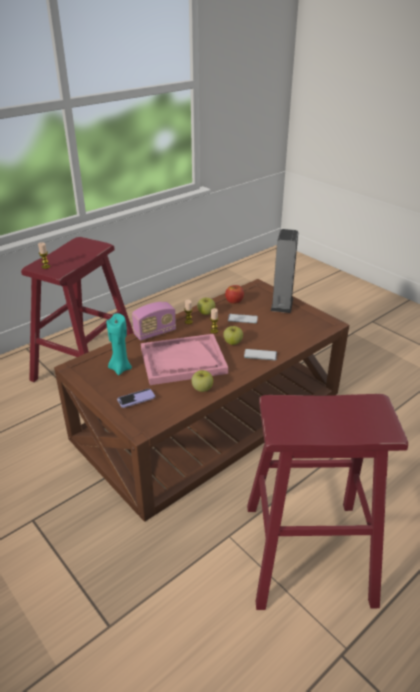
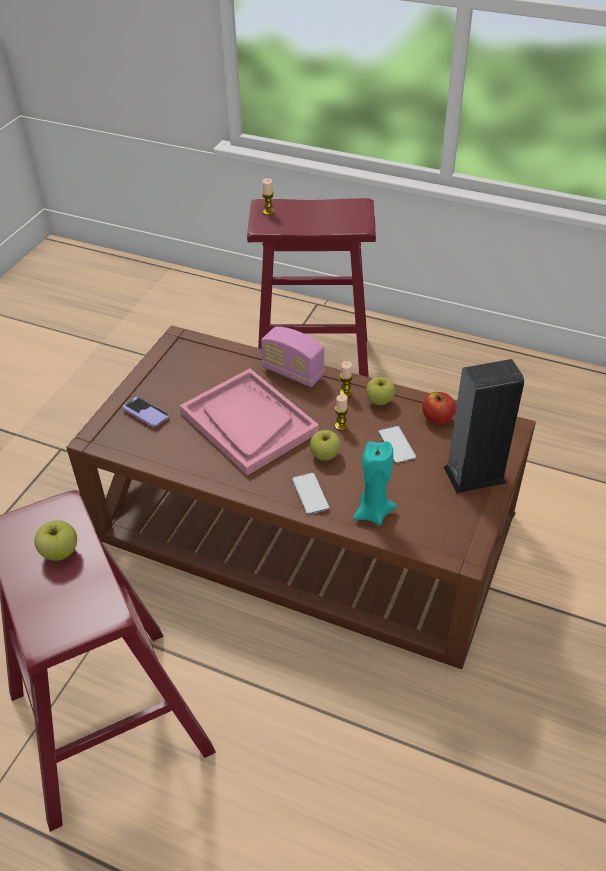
camera: 65 degrees right, 10 degrees up
(120, 368) = (200, 376): turquoise candle -> turquoise candle (373, 513)
(202, 388) = (197, 462): apple -> apple (60, 552)

